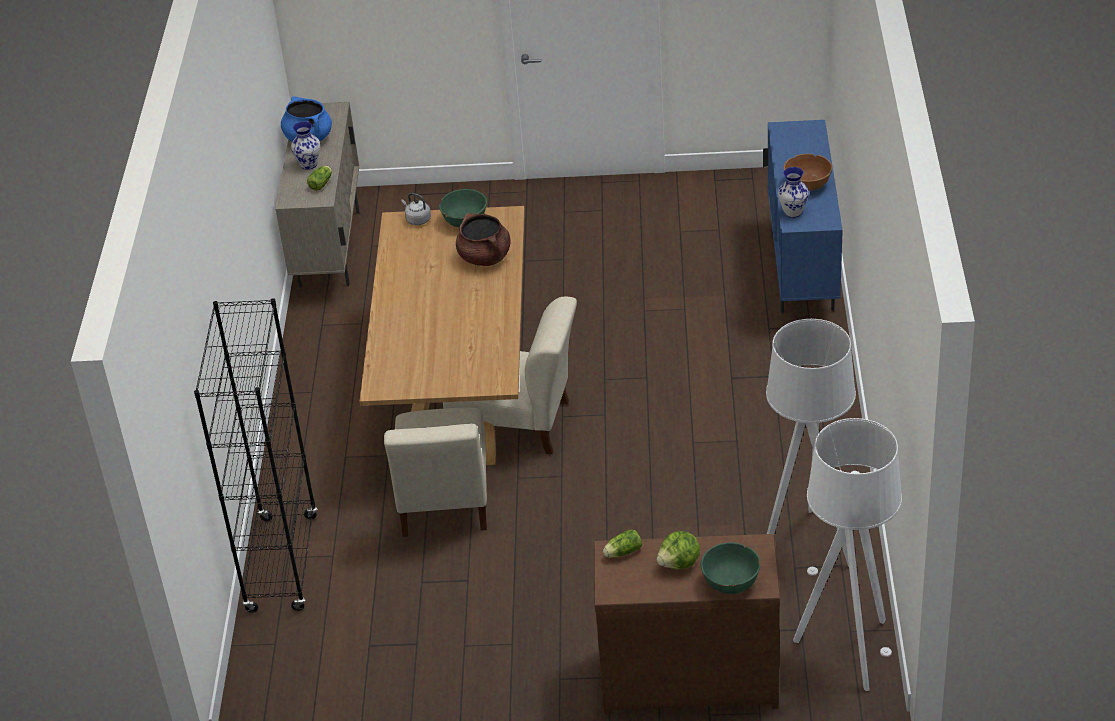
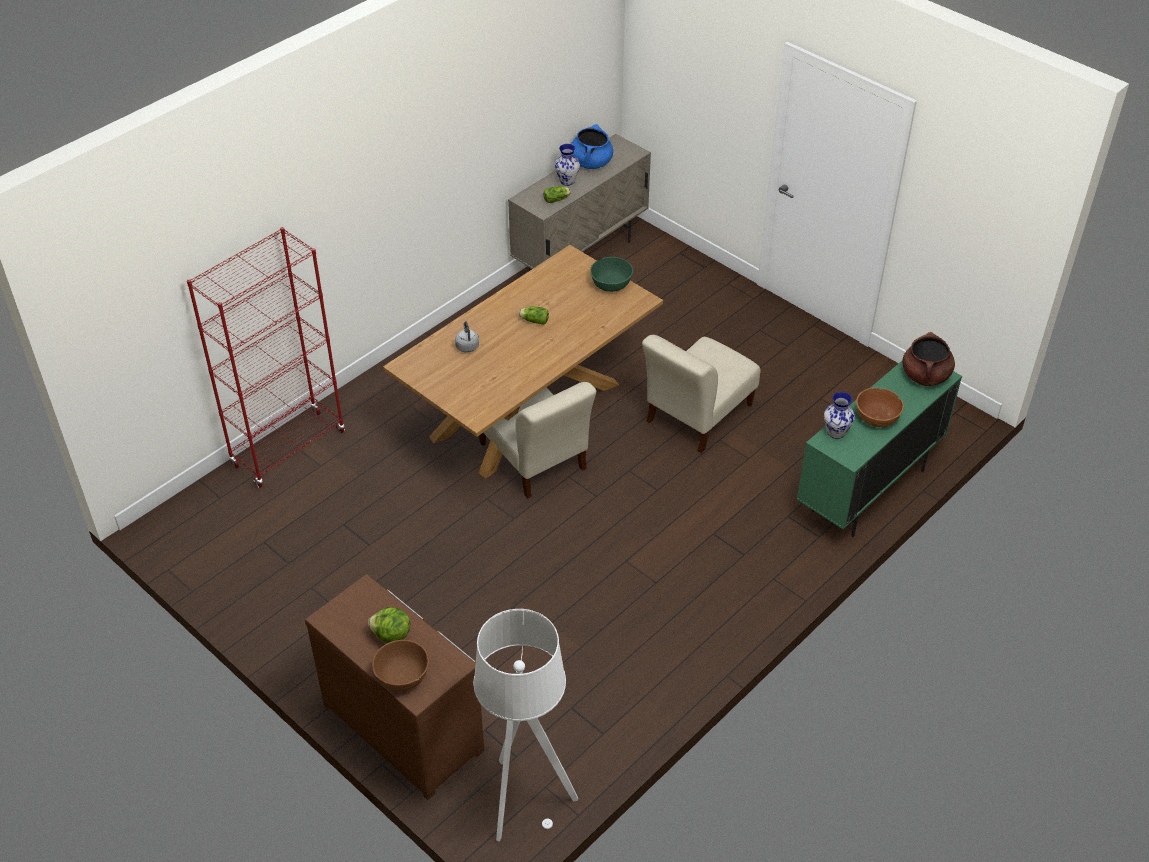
camera: 40 degrees right, 5 degrees up
(282, 563) = (288, 449): black bookcase -> red bookcase
(417, 219) = (583, 264): grey kettle -> grey kettle (467, 346)
(443, 501) = (425, 479): beige chair -> beige chair (696, 416)
(485, 257) = (588, 320): brown cooking pot -> brown cooking pot (925, 376)
(622, 552) = (369, 596): lettuce -> lettuce (533, 320)
(730, 582) = (402, 676): green bowl -> brown bowl
(802, 272) = (868, 491): blue cabinet -> green cabinet
(807, 546) = (600, 699): grey floor lamp -> none

